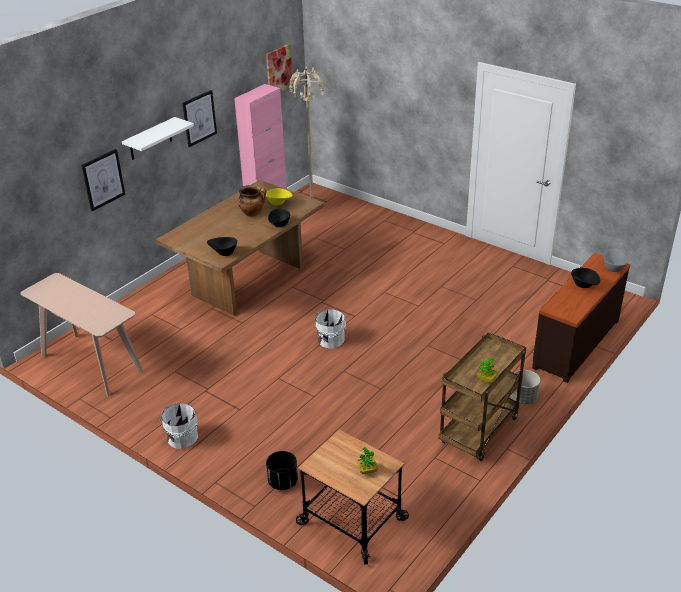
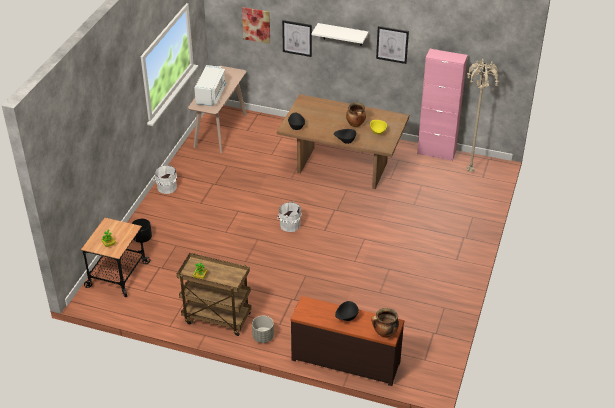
camera: 70 degrees right, 5 degrees up
(86, 310) = (211, 95): none -> white microwave
(278, 69) = (490, 52): picture -> picture (256, 25)
(613, 267) = (384, 333): grey bowl -> cooking pot

